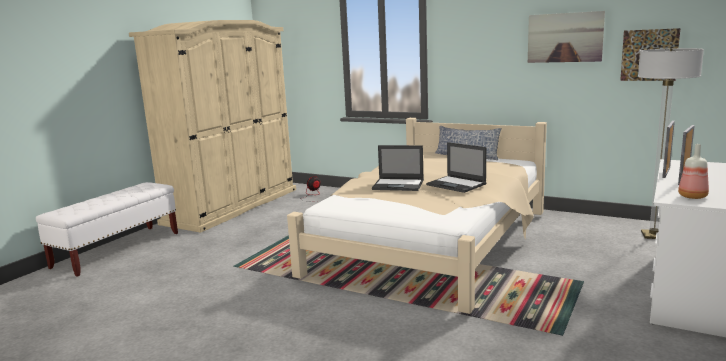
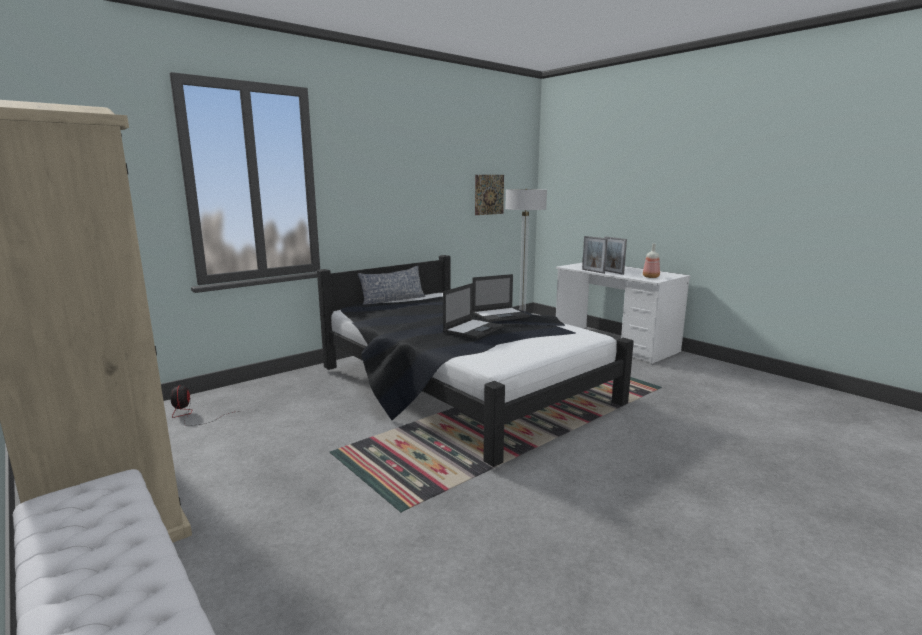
camera: 70 degrees left, 0 degrees up
(431, 244) = (462, 388): beige bed -> black bed
(564, 37) = (439, 178): picture -> none

